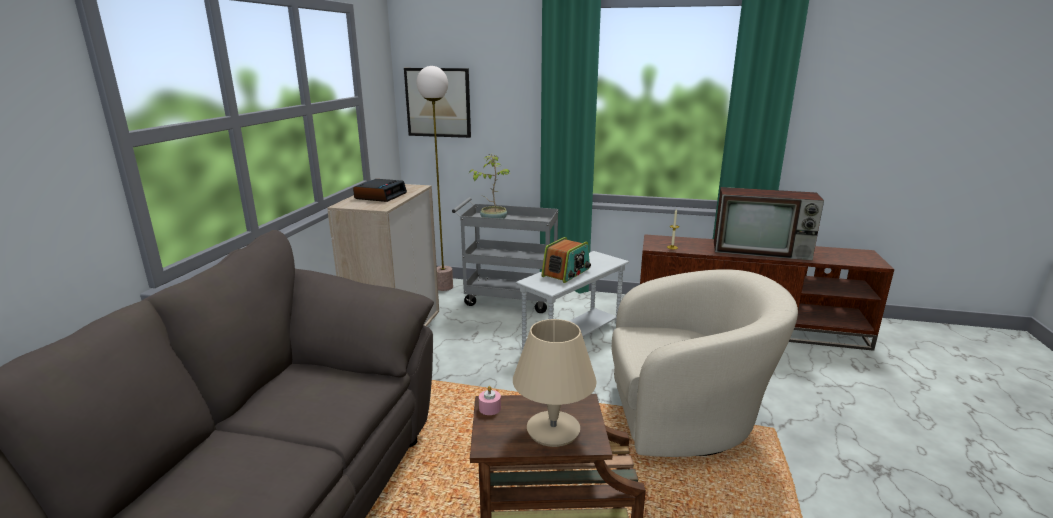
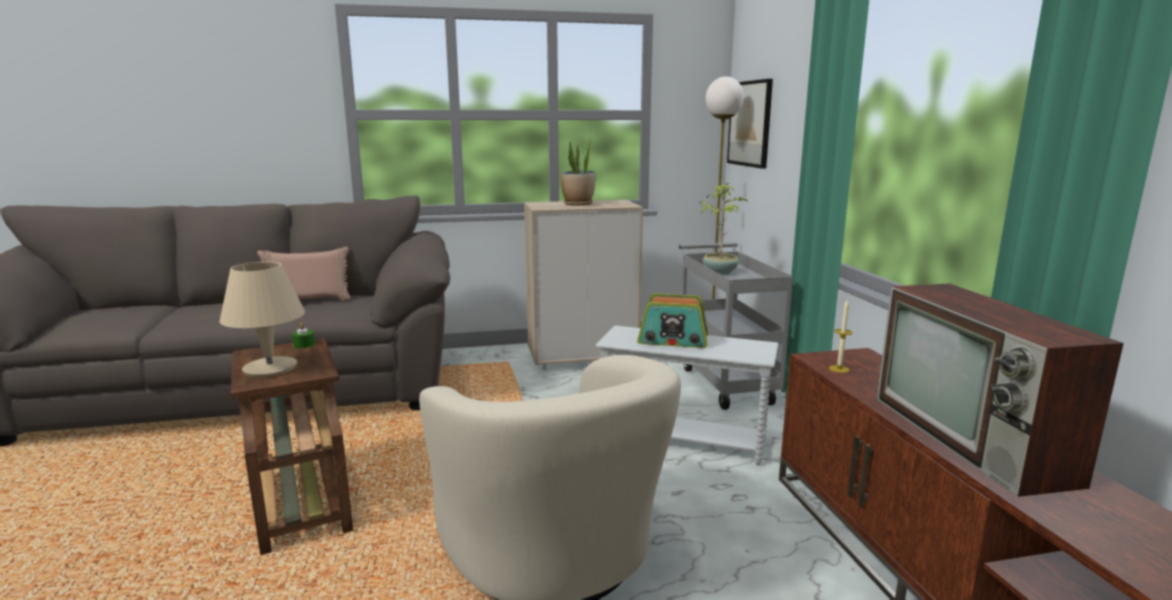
camera: 65 degrees right, 5 degrees down
(256, 411) = (307, 301): none -> beige pillow
(380, 196) = (578, 204): alarm clock -> potted plant
(490, 408) = (304, 345): pink candle -> green candle

